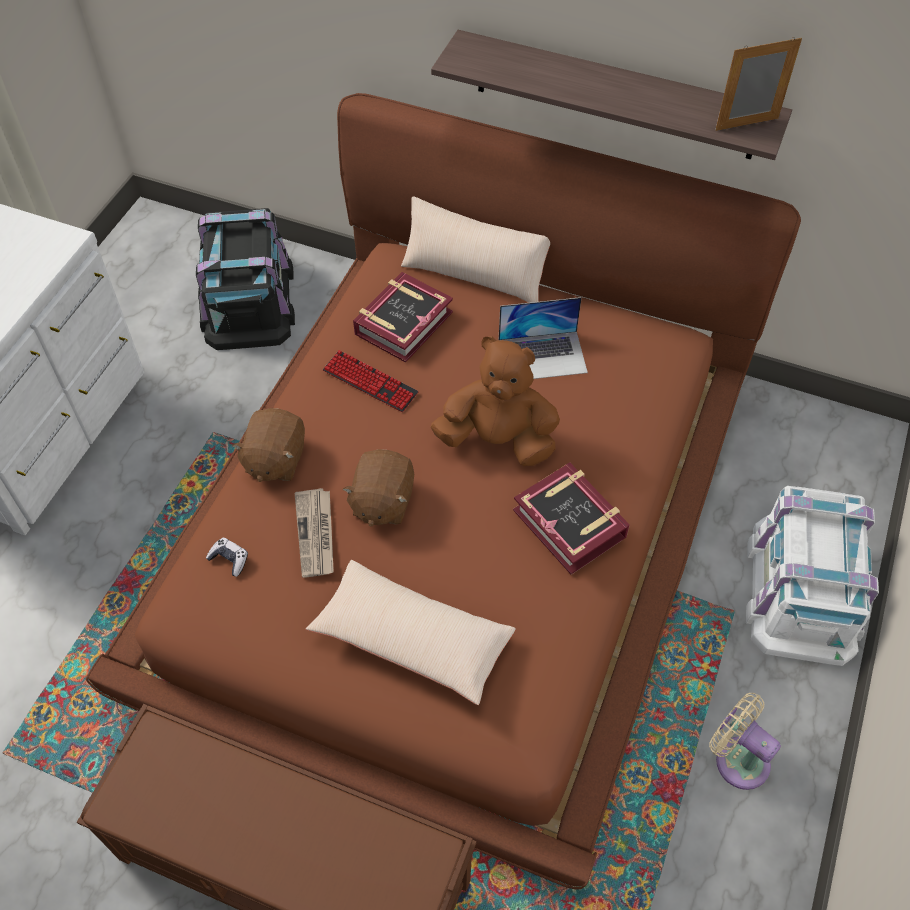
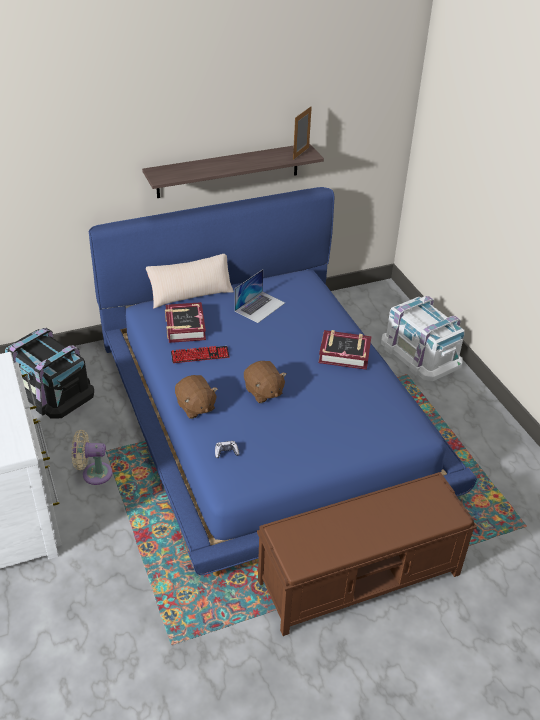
camera: 45 degrees left, 15 degrees down
(316, 534) = (252, 419): newspaper -> none
(412, 639) = (337, 427): beige pillow -> none
(455, 526) = (267, 415): brown bed -> blue bed
(498, 440) = (281, 344): brown plush toy -> none
(737, 758) = (464, 419): beige fan -> beige fan (94, 473)

